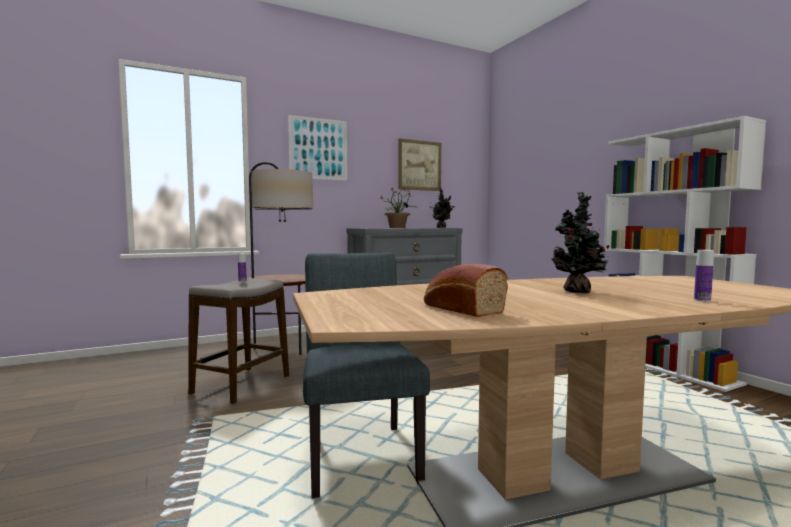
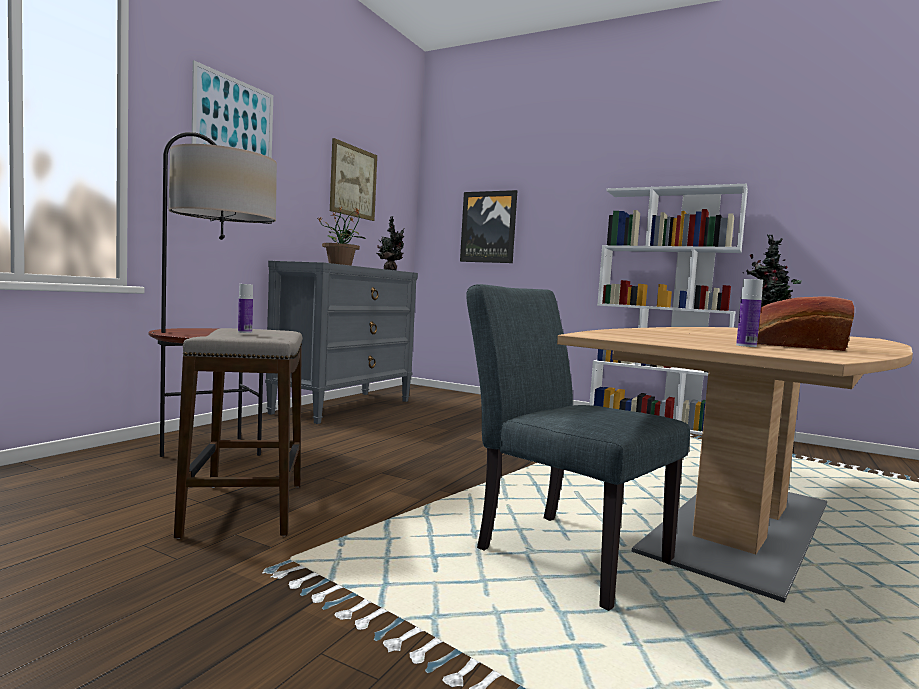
camera: 35 degrees left, 0 degrees up
(533, 185) = (488, 227): none -> picture
(702, 300) = (858, 341): bottle -> bottle (746, 346)

